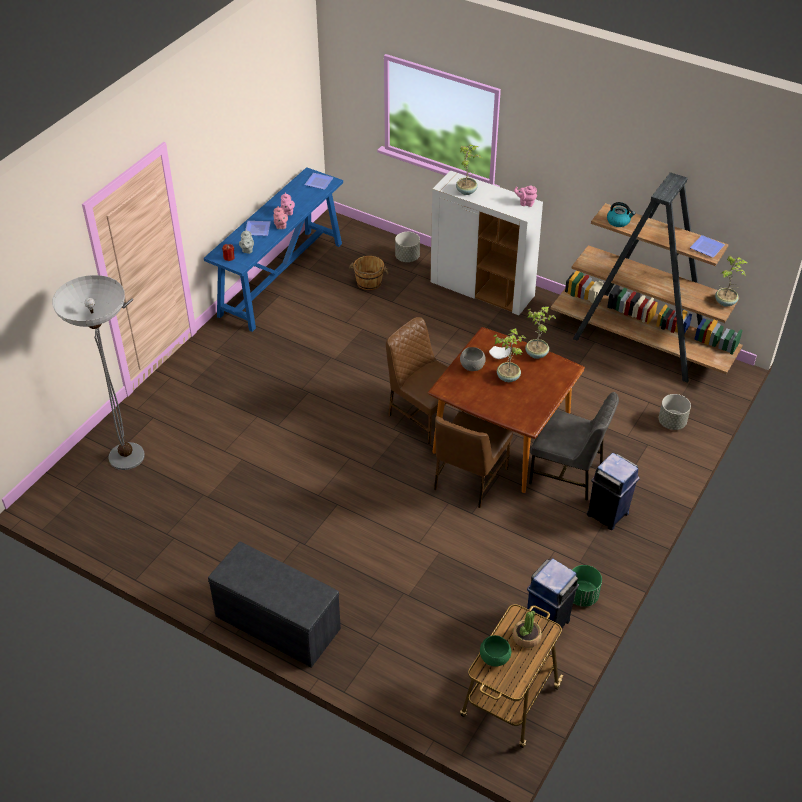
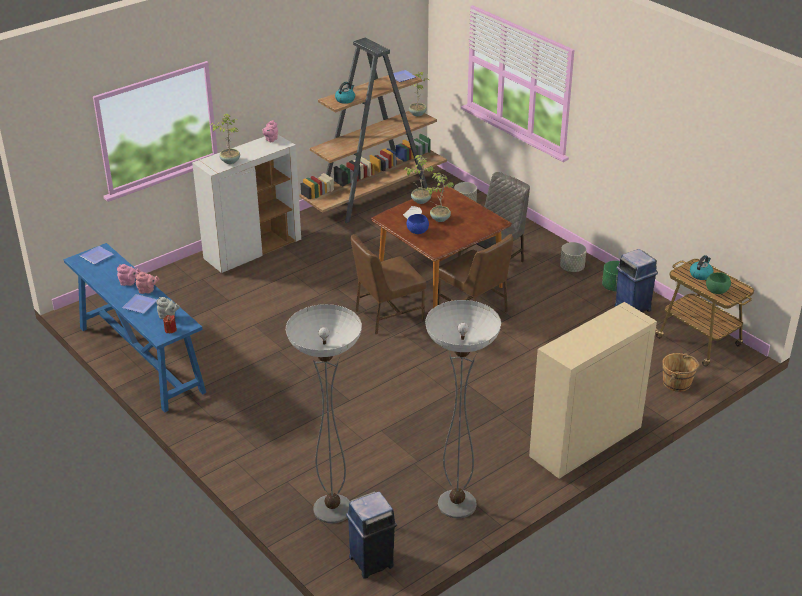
camera: 70 degrees left, 10 degrees down
(156, 539) = (457, 504): none -> floor lamp
(276, 623) = (585, 444): grey bench -> beige cabinet
(369, 282) = (191, 308): brown bucket -> brown bucket (677, 383)
(407, 257) = (174, 279): grey planter -> grey planter (572, 268)
(472, 367) = (418, 232): grey bowl -> blue bowl
(526, 637) = (700, 274): potted plant -> kettle
(608, 514) = (541, 256): blue trash can -> blue trash can (372, 561)

